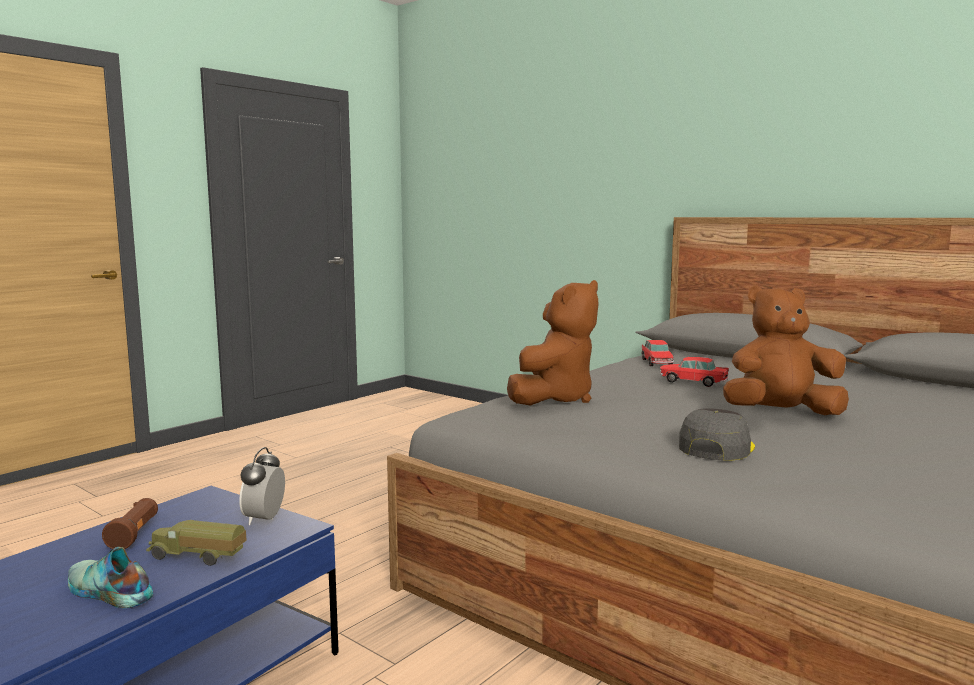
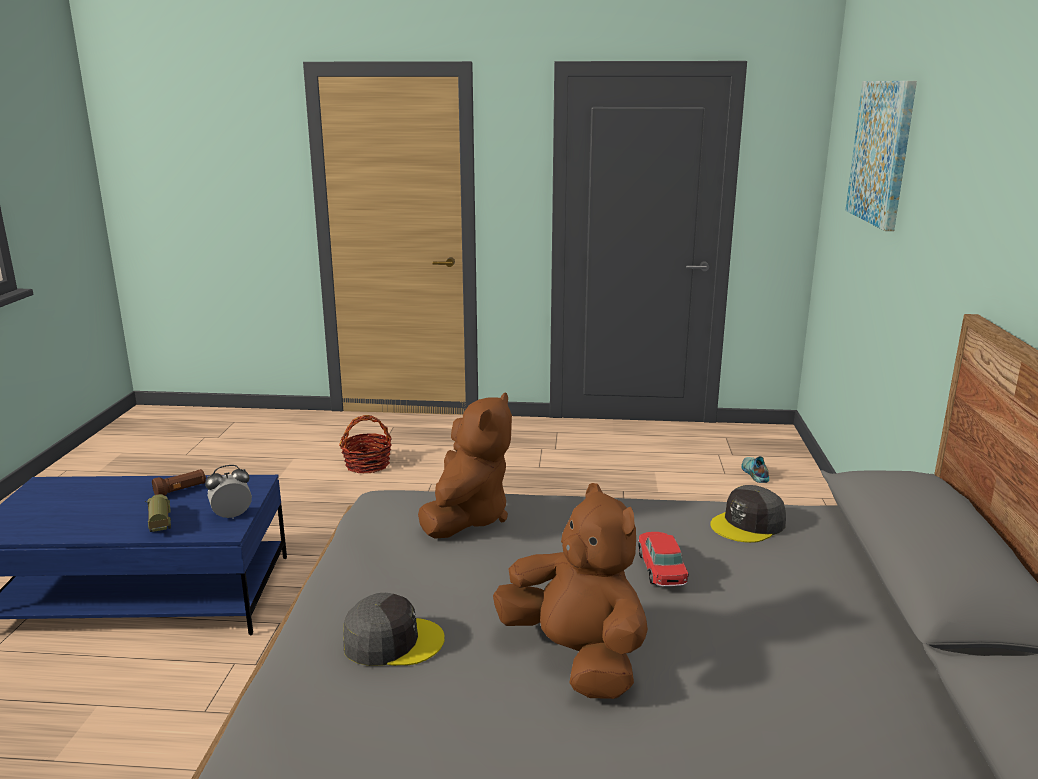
camera: 55 degrees right, 10 degrees up
(107, 592) = (102, 521): shoe -> shoe (754, 473)
(122, 514) = (367, 465): none -> basket
(502, 150) = (882, 152): none -> picture
(554, 399) = (467, 517): brown plush toy -> brown plush toy turned 75 degrees counterclockwise
(656, 362) = (748, 524): toy car -> grey cap

